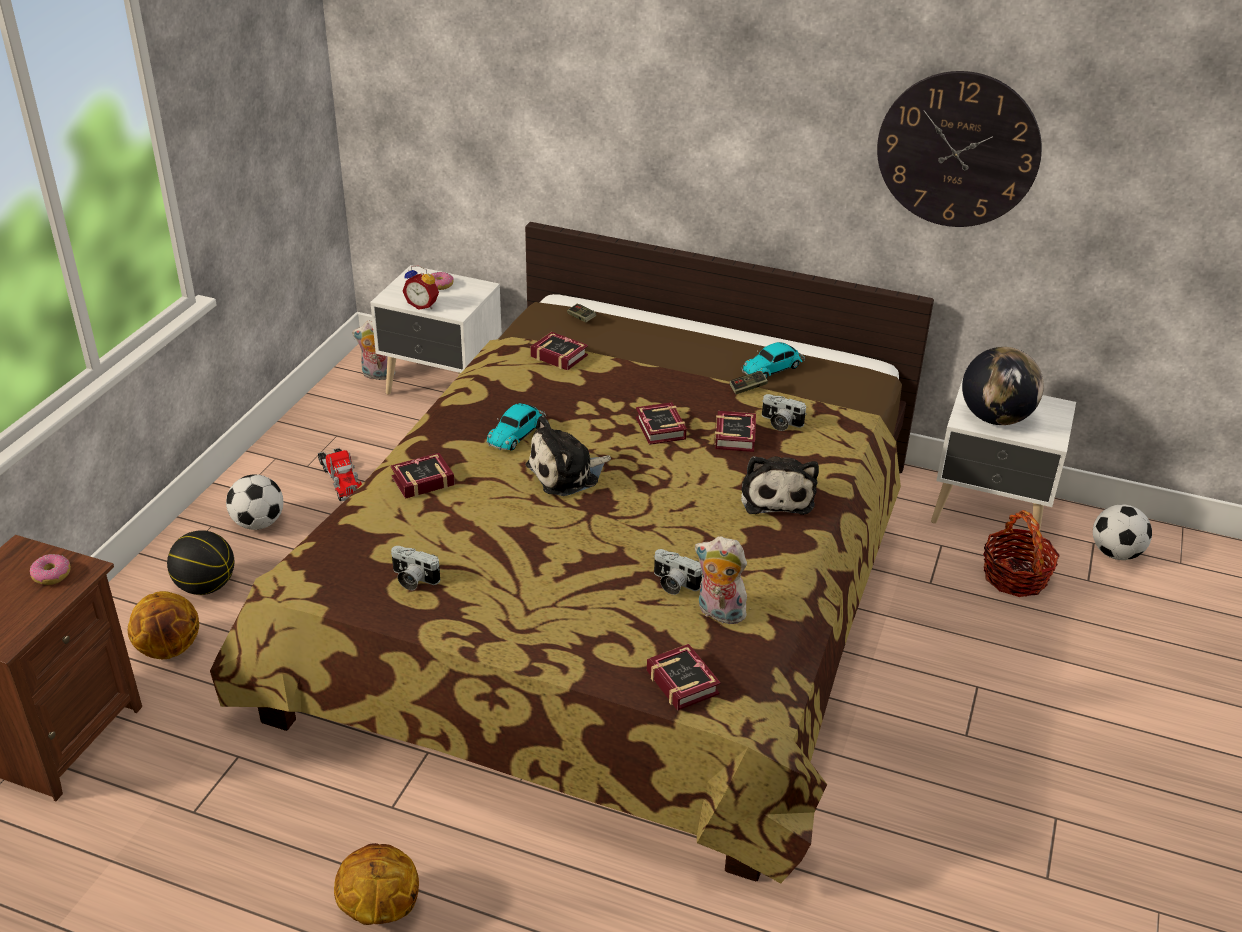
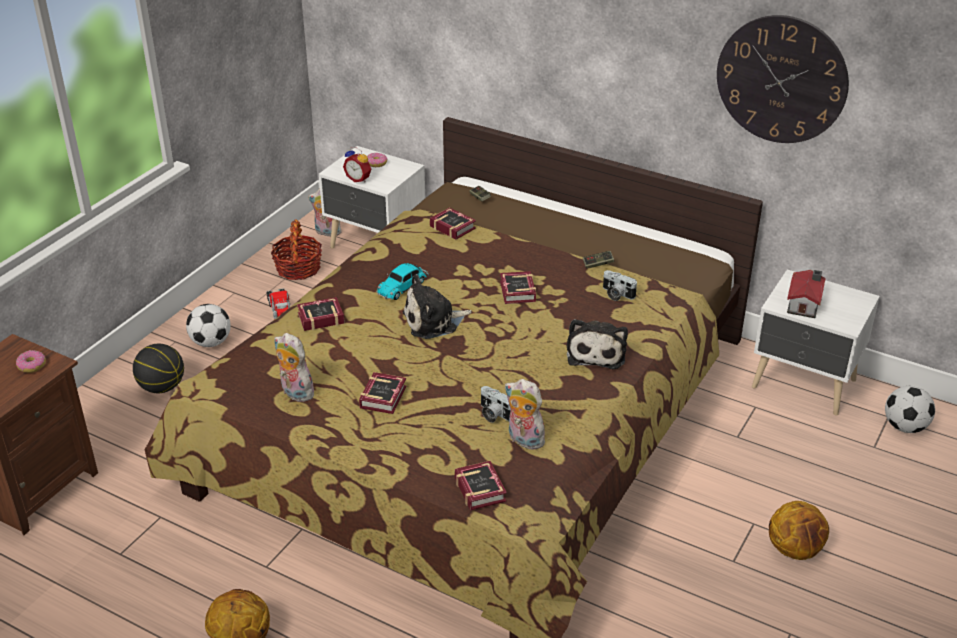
camera: 10 degrees right, 0 degrees up
(170, 649) = (126, 432): basketball -> basketball (795, 550)
(412, 579) = (294, 393): camera -> plush toy
(736, 435) = (577, 301): book -> book (385, 396)
(773, 368) = (625, 249): toy car -> none
(995, 418) = (804, 304): globe -> toy house
(1015, 577) = (811, 438): basket -> basket (298, 268)

